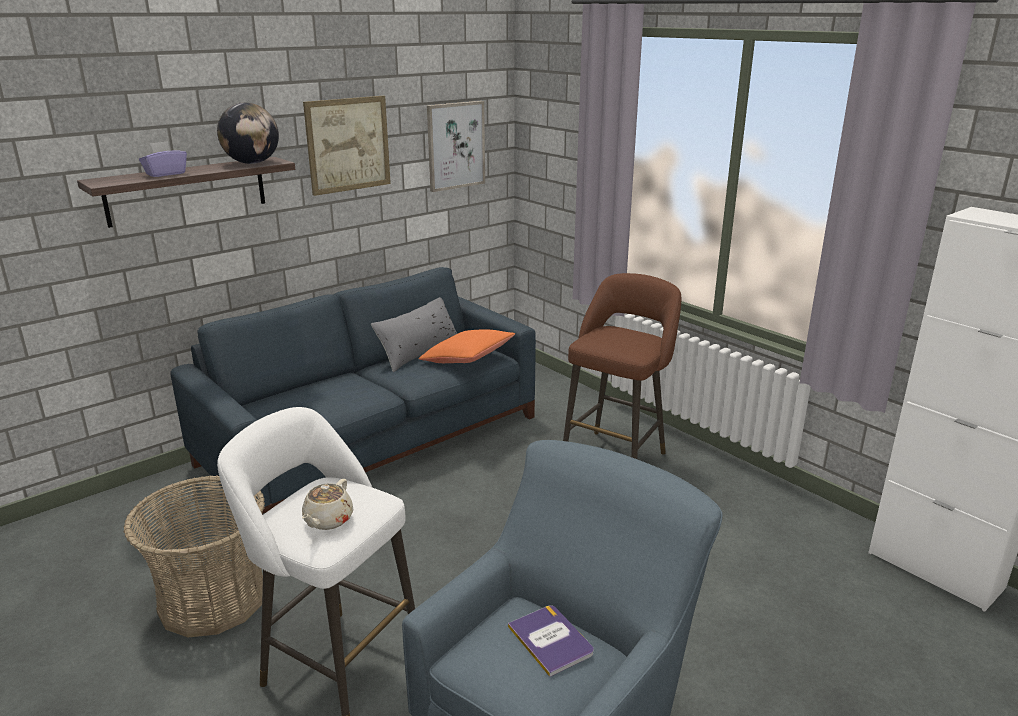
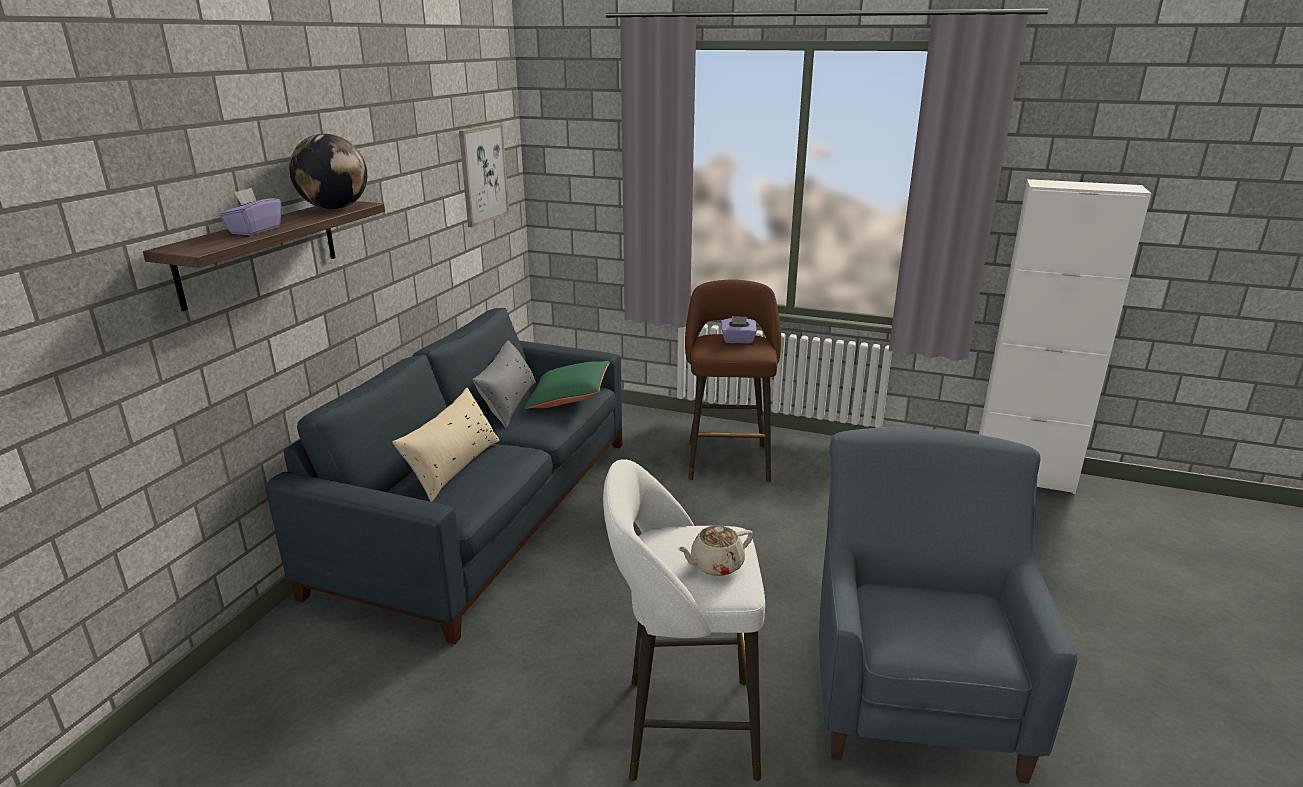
camera: 30 degrees left, 0 degrees up
(213, 599) = (485, 724): basket -> none
(319, 392) = (453, 466): none -> beige pillow
(327, 520) = (715, 565): beige teapot -> beige teapot turned 75 degrees clockwise
(348, 144) = (400, 180): picture -> none
(467, 359) = (569, 398): orange pillow -> green pillow
(551, 640) = (940, 604): book -> none
(628, 337) = (738, 340): none -> purple tissue box

